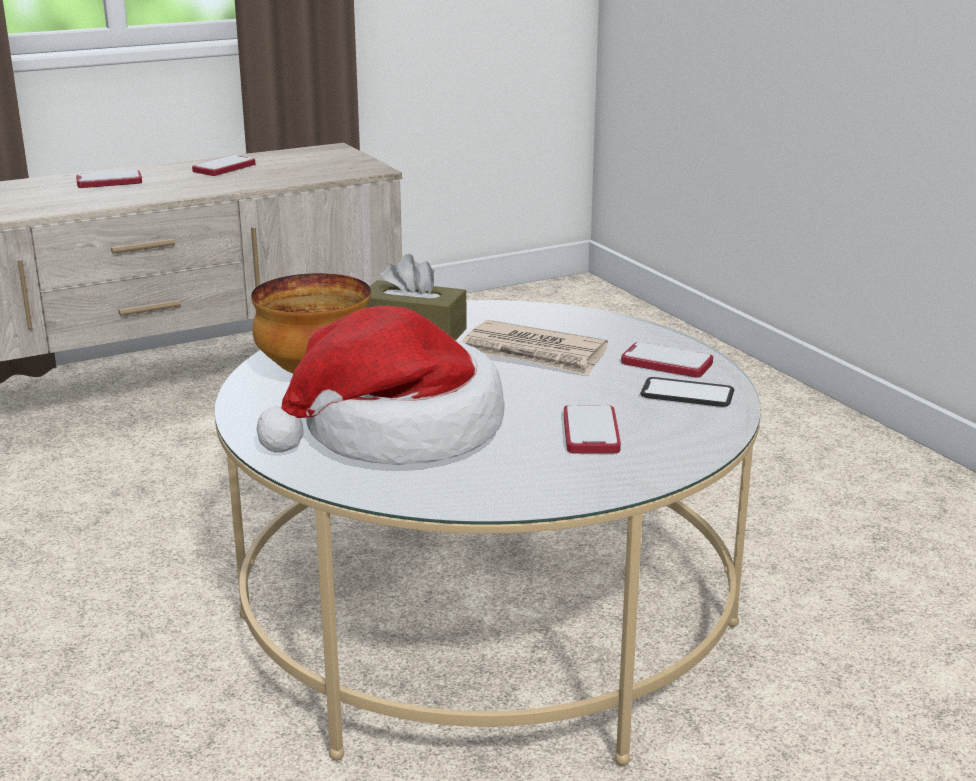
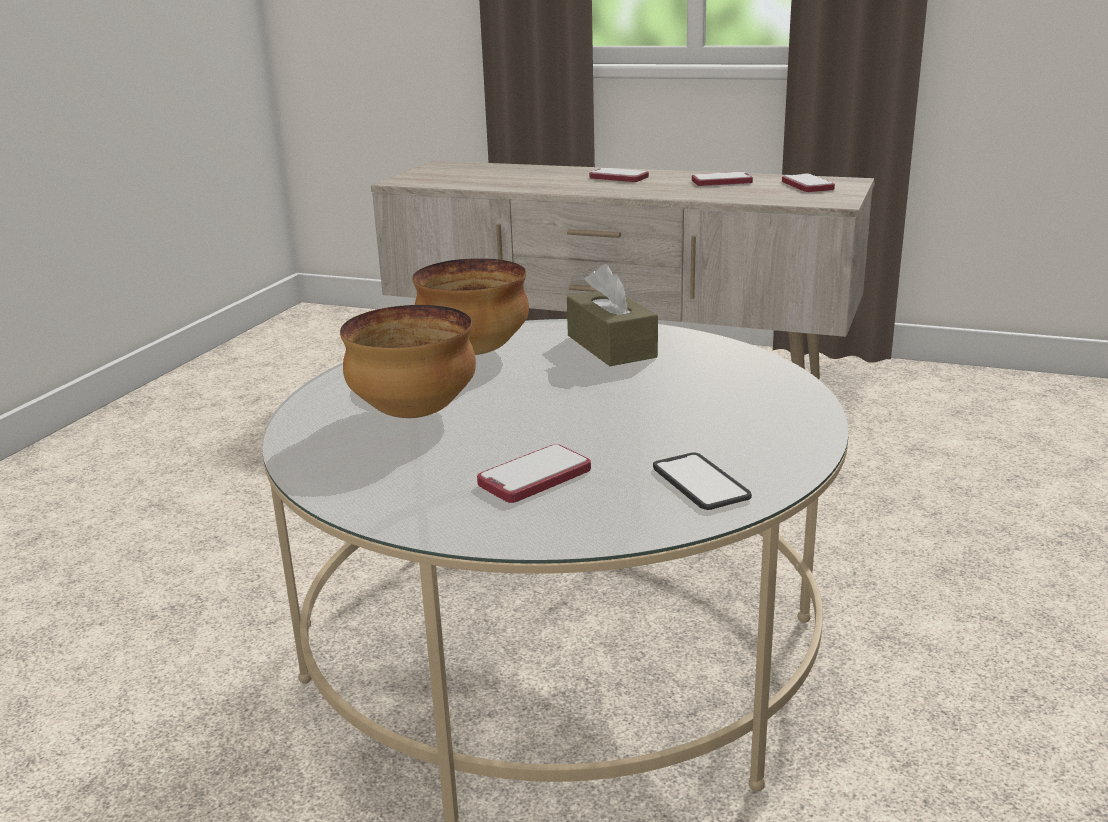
camera: 50 degrees right, 0 degrees up
(396, 432) = (412, 414): hat -> bowl
(534, 354) = (659, 396): newspaper -> none
(666, 363) = (755, 448): phone -> phone (807, 185)

